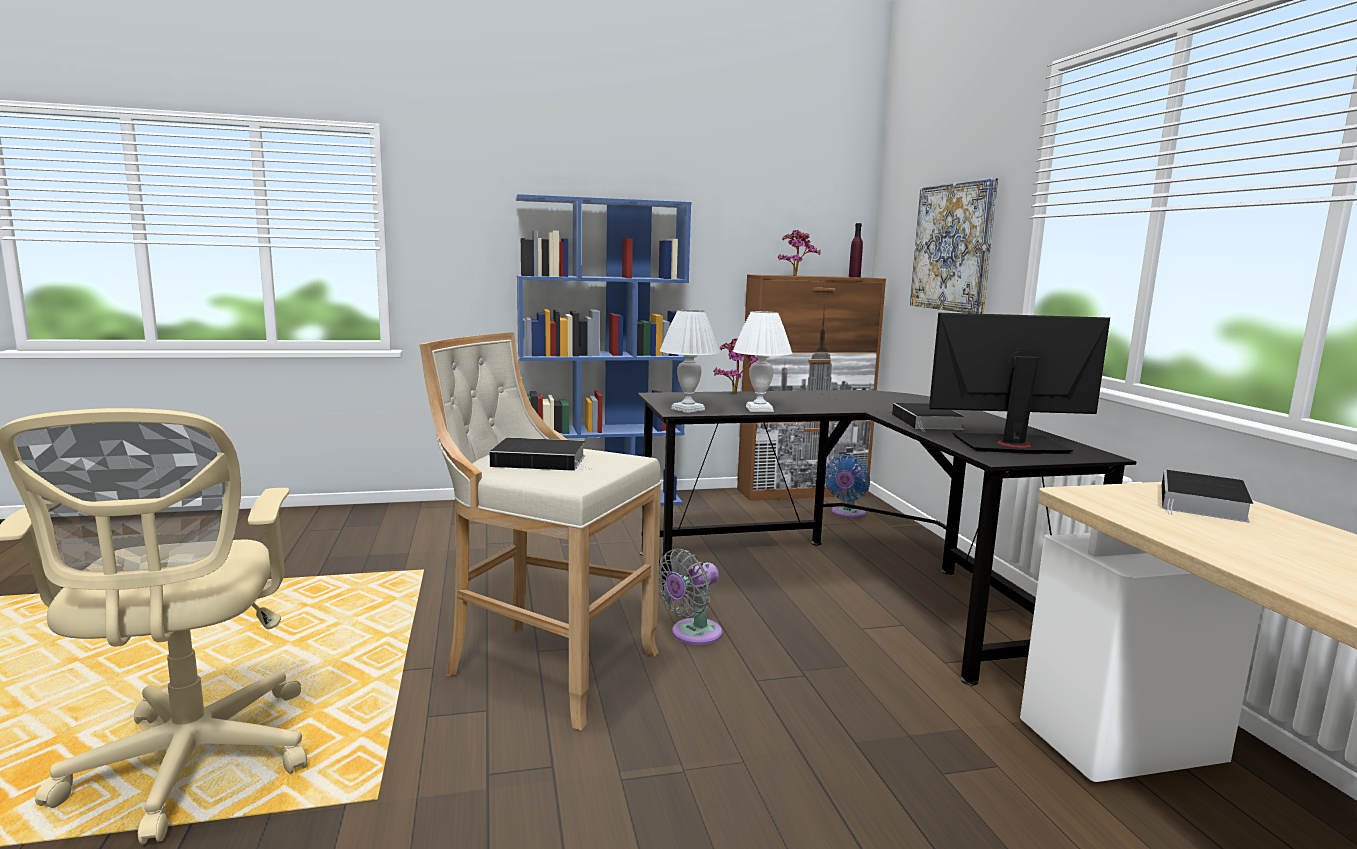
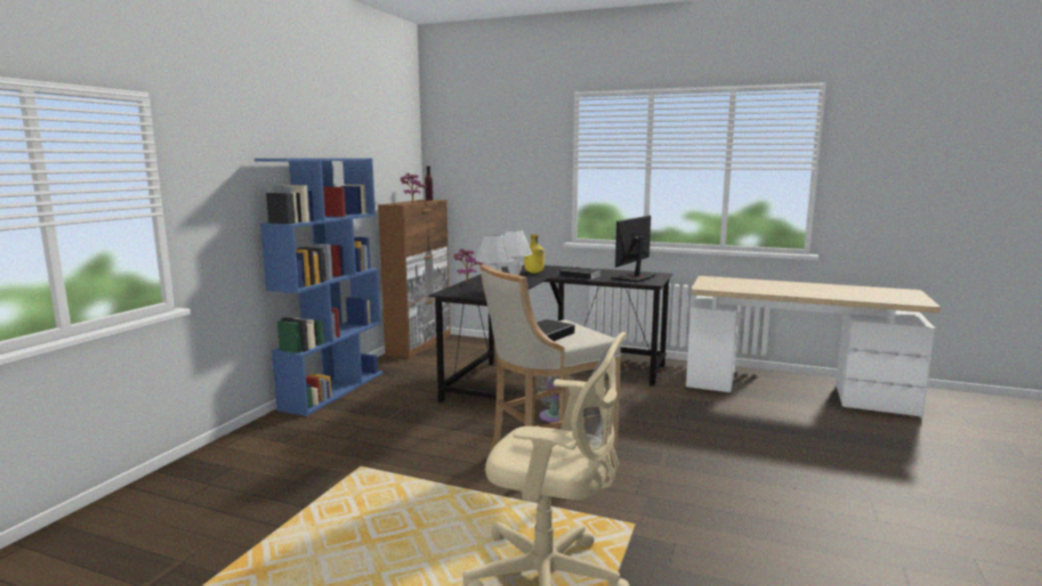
camera: 55 degrees left, 0 degrees up
(847, 514) = (466, 347): blue fan -> none
(880, 404) = (534, 272): none -> yellow bottle
(953, 247) = (508, 181): picture -> none
(1203, 503) = (726, 281): book -> none

